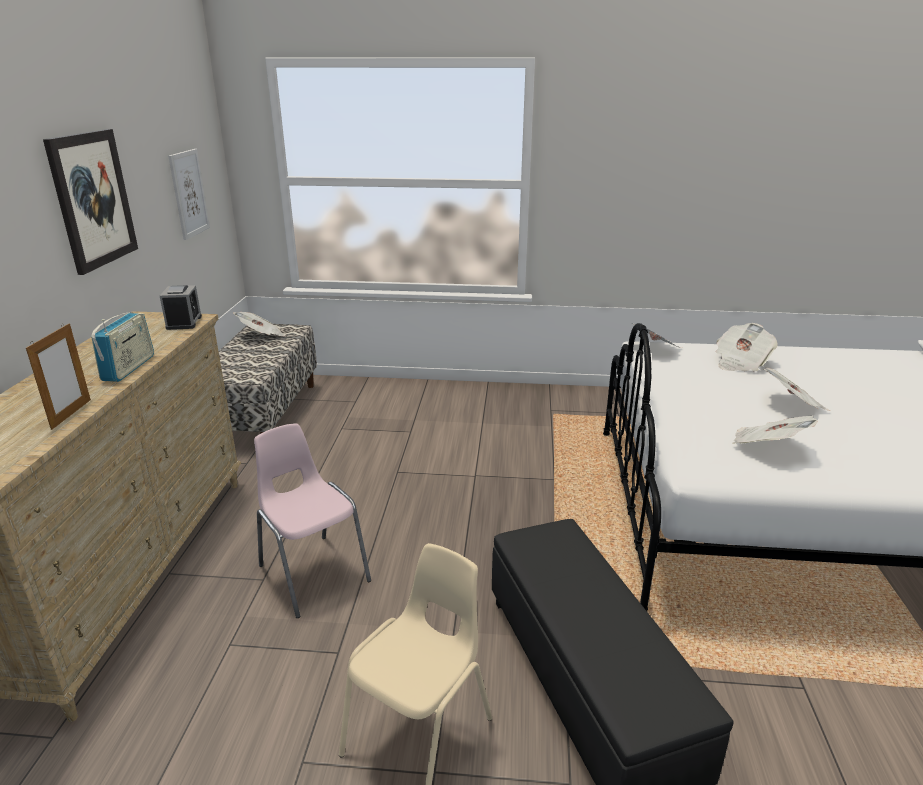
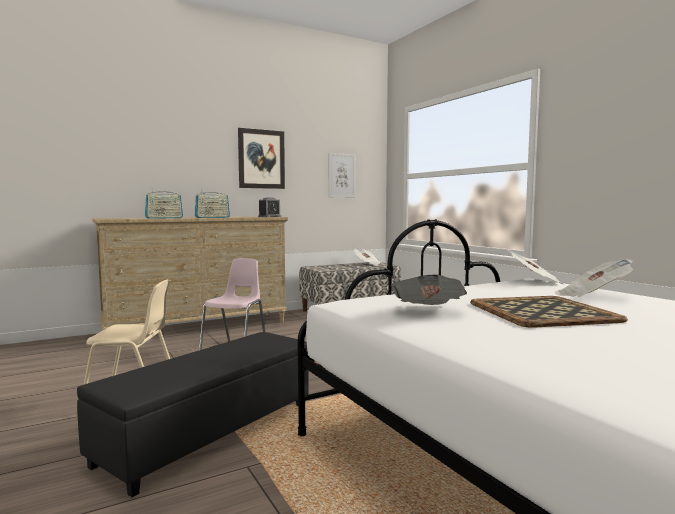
camera: 55 degrees right, 20 degrees down
(71, 414) = (164, 218): picture frame -> radio
(792, 405) = (543, 312): newspaper -> tray

